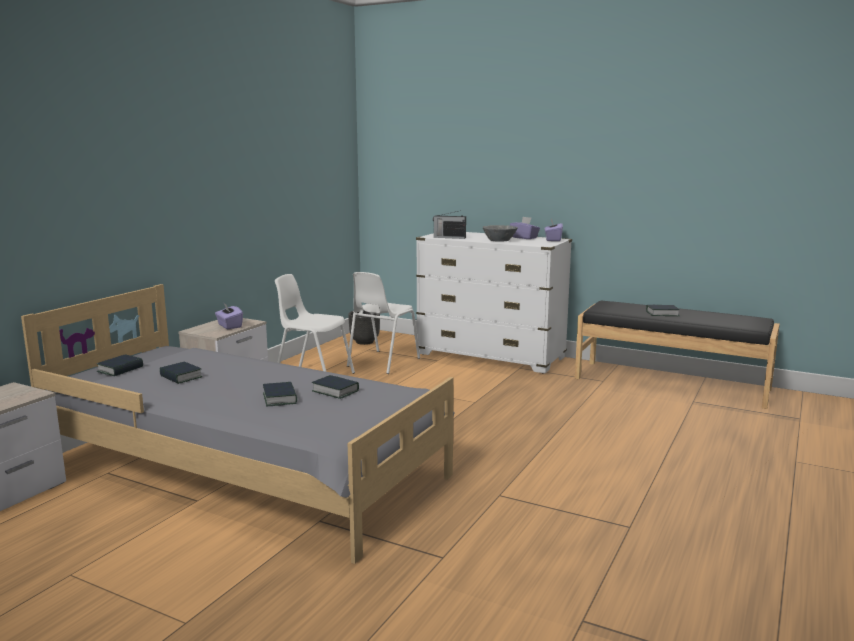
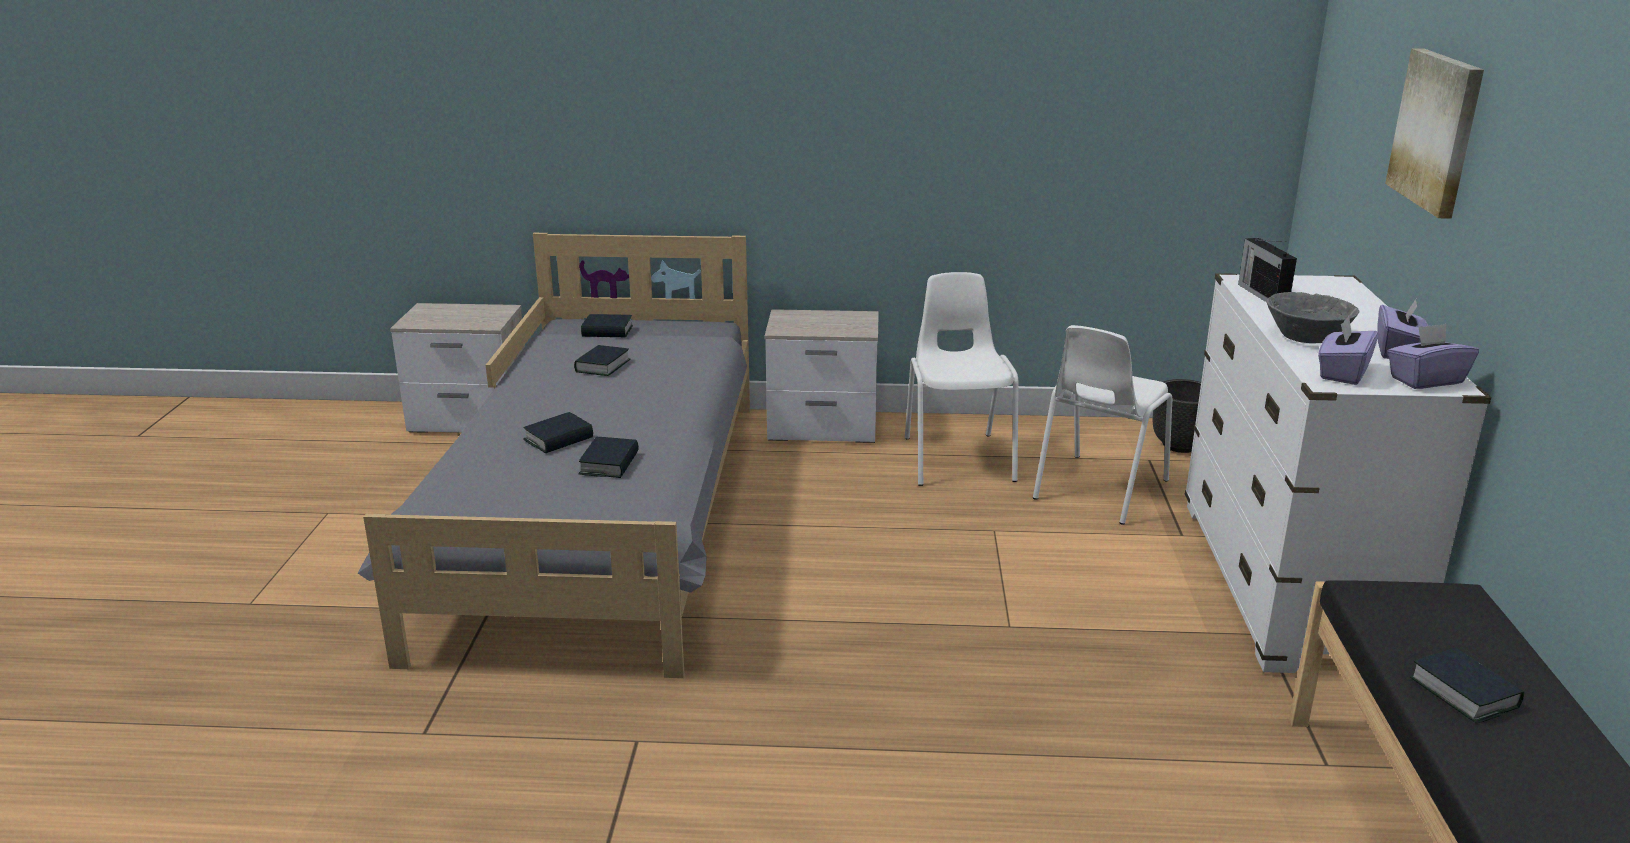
camera: 65 degrees right, 10 degrees up
(229, 326) = (825, 325): purple tissue box -> purple tissue box (1342, 373)
(382, 362) = (1098, 489): white chair -> white chair turned 60 degrees counterclockwise
(487, 159) = (1437, 131): none -> picture

